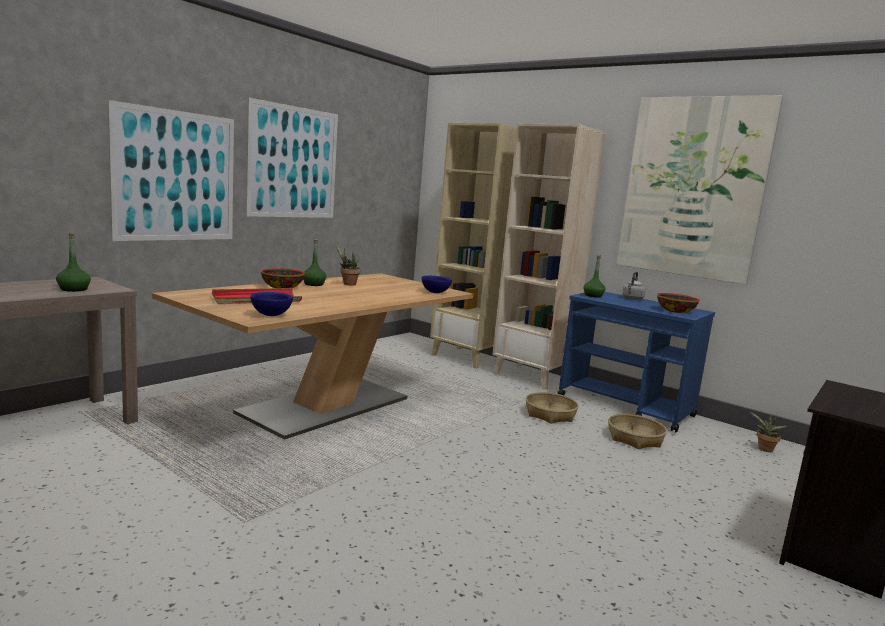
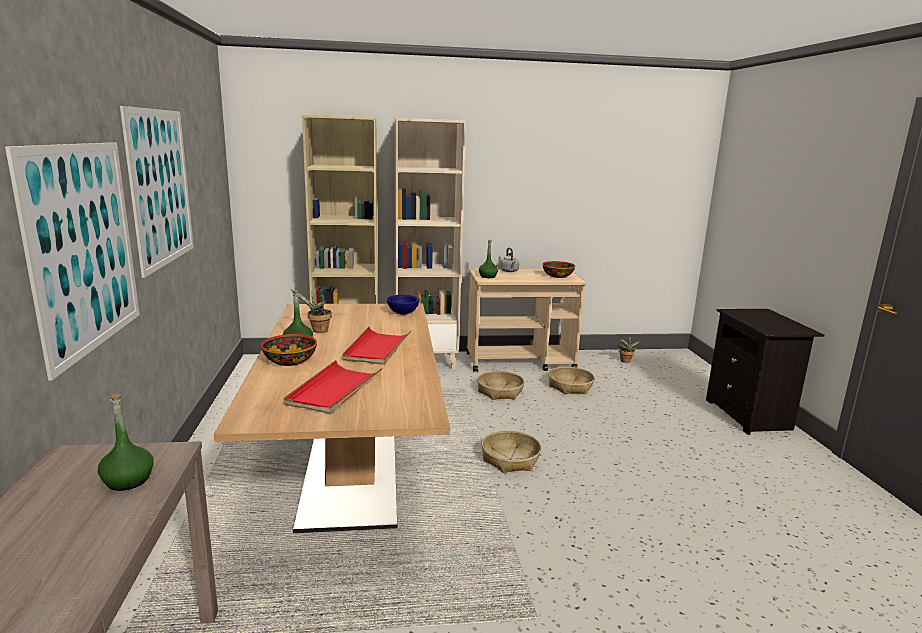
camera: 45 degrees left, 5 degrees up
(271, 315) = (414, 403): blue bowl -> none
(349, 297) = (377, 348): none -> red tray
(448, 450) = (510, 459): none -> basket
(626, 406) = (520, 362): blue cart -> beige cart
(693, 188) = (540, 170): picture -> none

